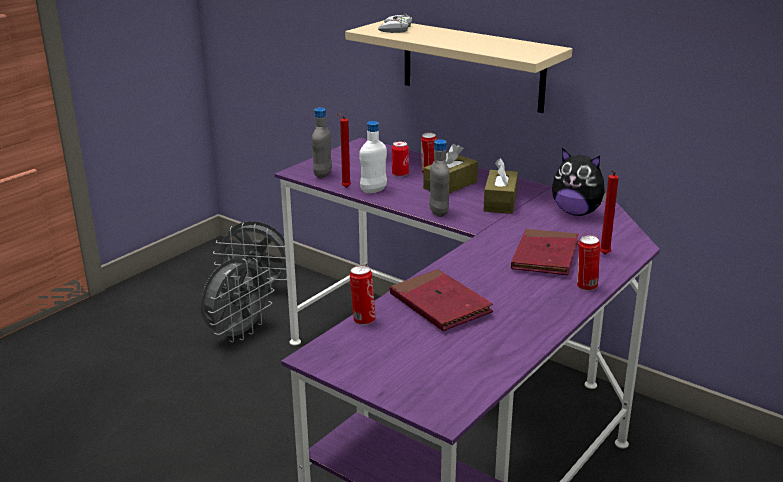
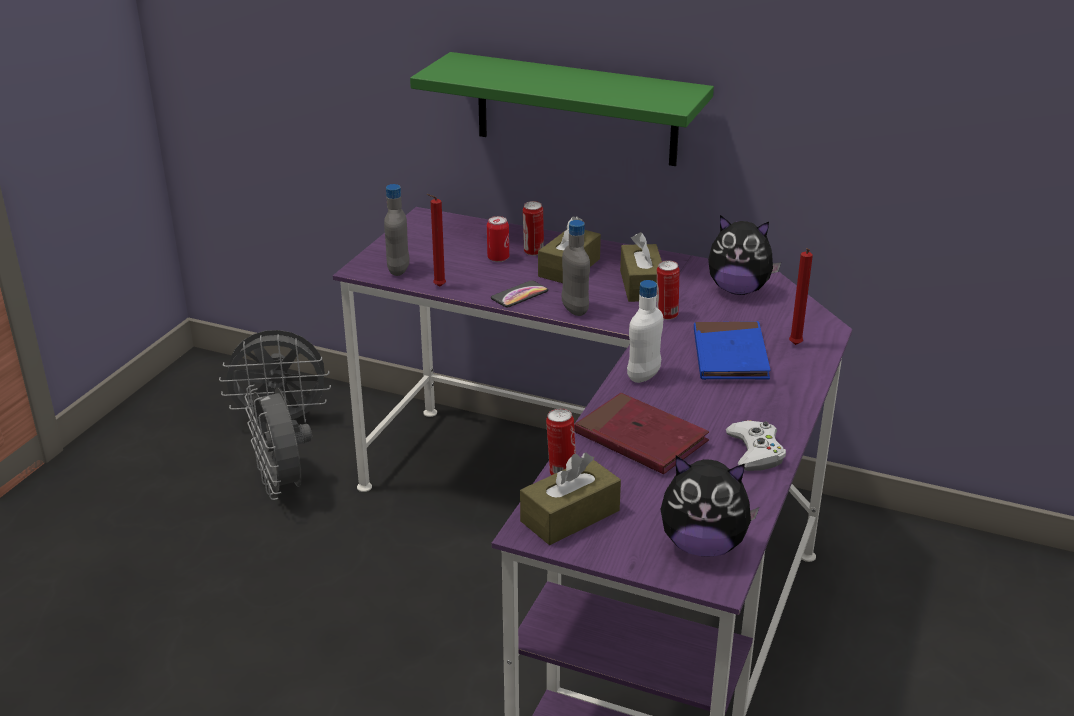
camera: 15 degrees left, 5 degrees up
(239, 333) = (283, 486): grey fan -> grey fan turned 135 degrees clockwise
(352, 350) = (570, 516): none -> brown tissue box
(373, 190) = (477, 287): white bottle -> white bottle (643, 376)
(395, 29) = (474, 69): white game controller -> white game controller (755, 452)
(402, 199) = (519, 295): none -> phone
(448, 387) = (703, 545): none -> plush toy
(472, 65) = (576, 109): beige shelf -> green shelf
(545, 256) = (730, 356): red book -> blue book
(586, 286) = (793, 391): can -> can (666, 315)

